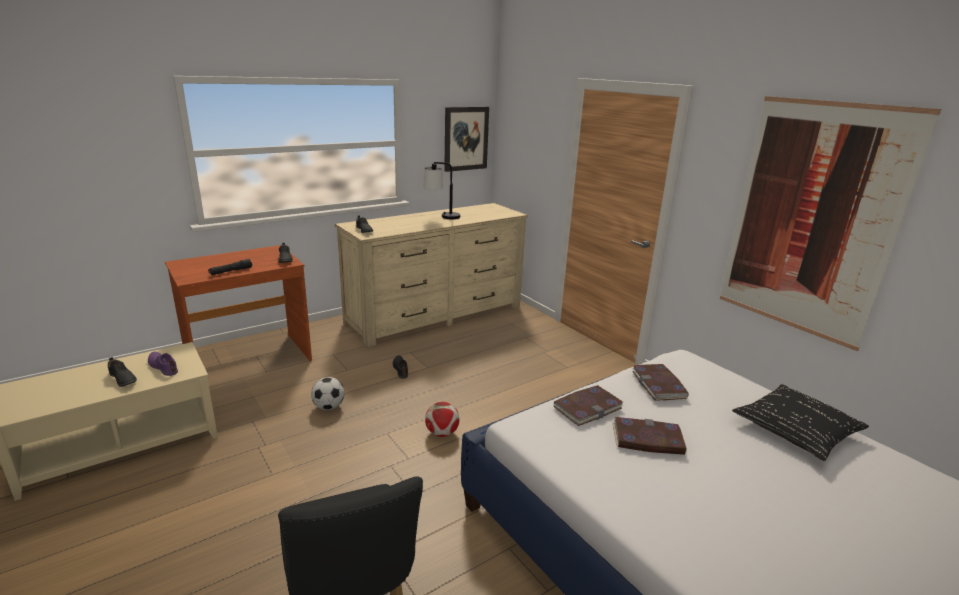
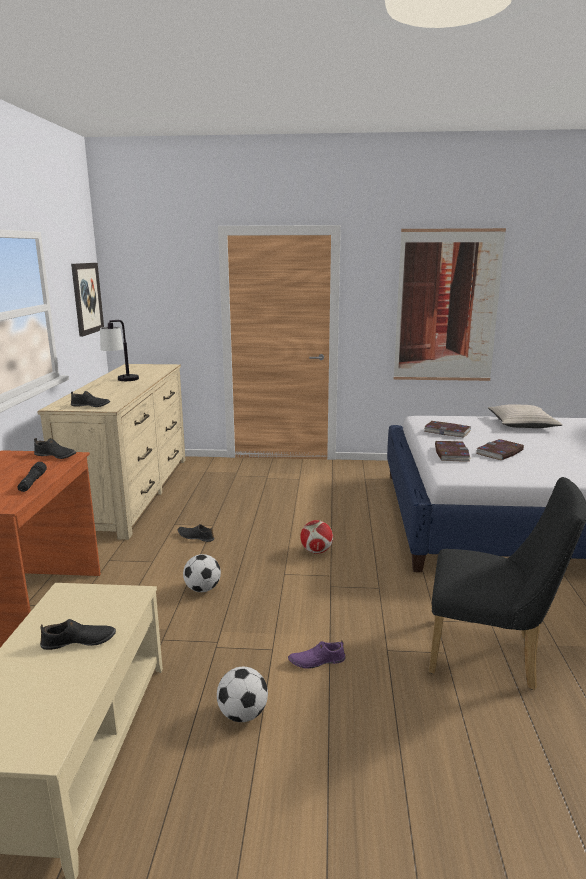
camera: 50 degrees left, 5 degrees down
(163, 366) = (91, 609): purple shoe -> purple shoe (316, 661)
(184, 495) = (243, 714): none -> football
(796, 430) = (522, 424): black pillow -> beige pillow

